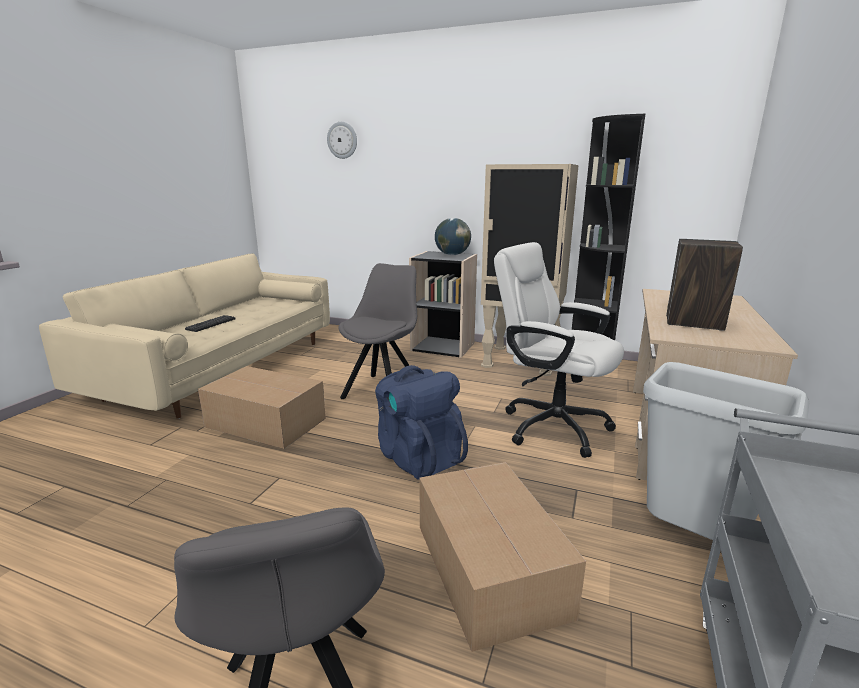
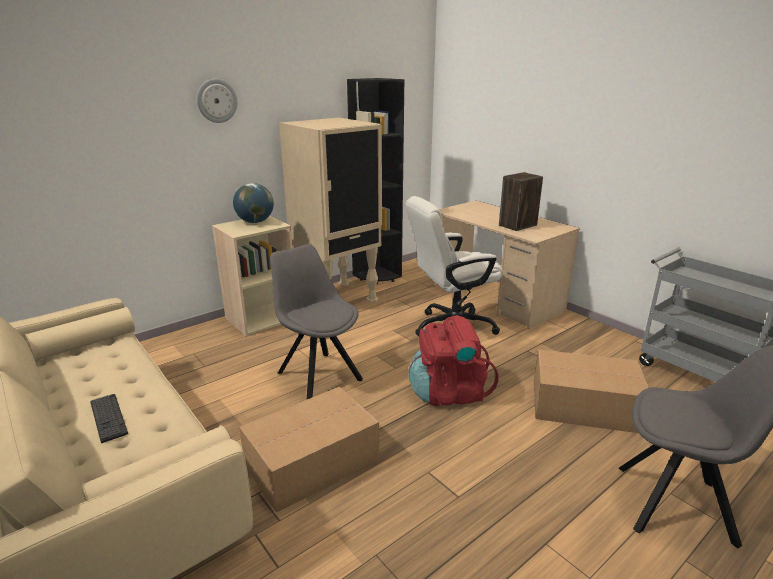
camera: 60 degrees left, 5 degrees up
(342, 140) = (59, 103): wall clock -> wall clock (216, 100)
(418, 456) = (448, 393): blue backpack -> red backpack
(443, 346) = (262, 318): black bookcase -> beige bookcase
(689, 540) = (585, 340): grey trash can -> none

